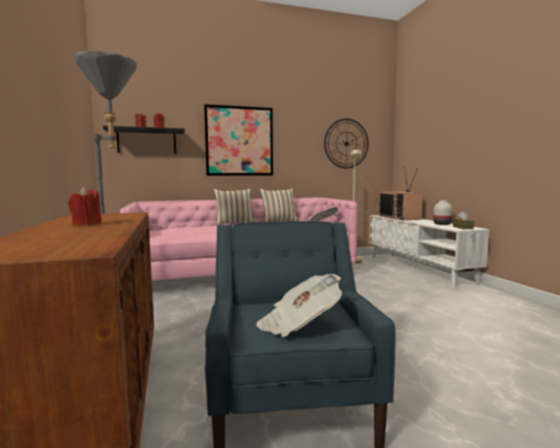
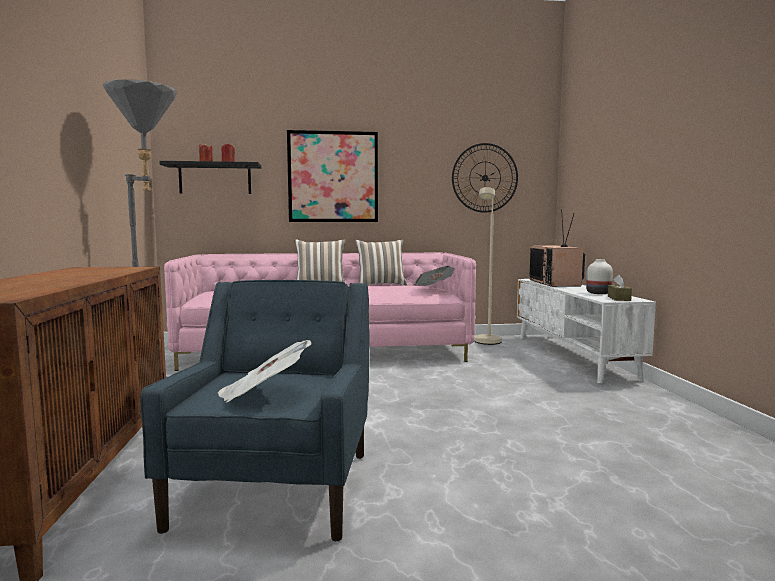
camera: 10 degrees right, 0 degrees up
(86, 224) = (63, 276): red candle -> none

